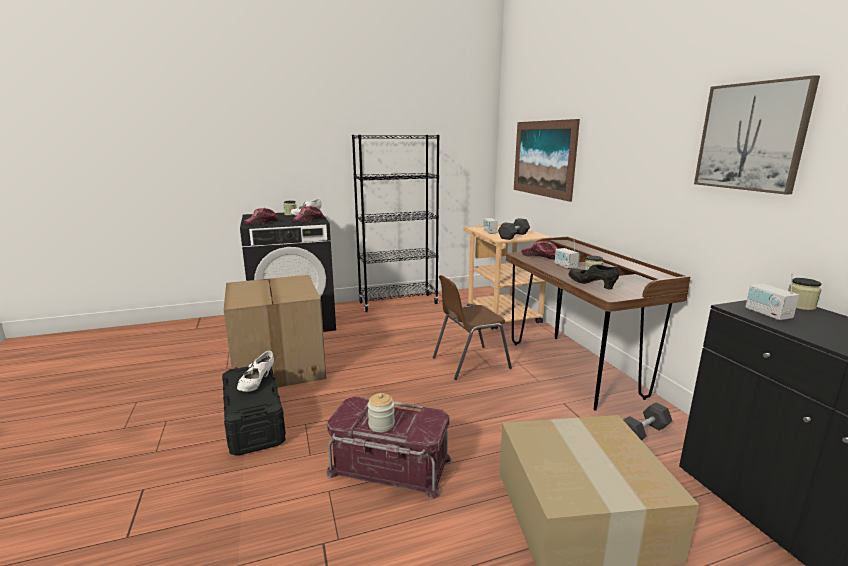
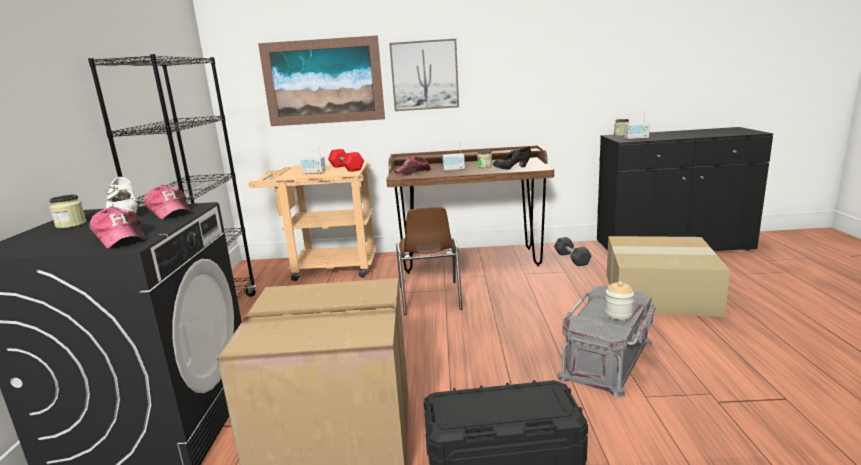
camera: 70 degrees left, 0 degrees up
(257, 384) = (496, 398): white shoe -> none
(389, 467) = (608, 360): red storage box -> grey storage box
(513, 236) = (346, 168): grey dumbbell -> red dumbbell
(751, 137) = (561, 41): picture -> picture (424, 75)

